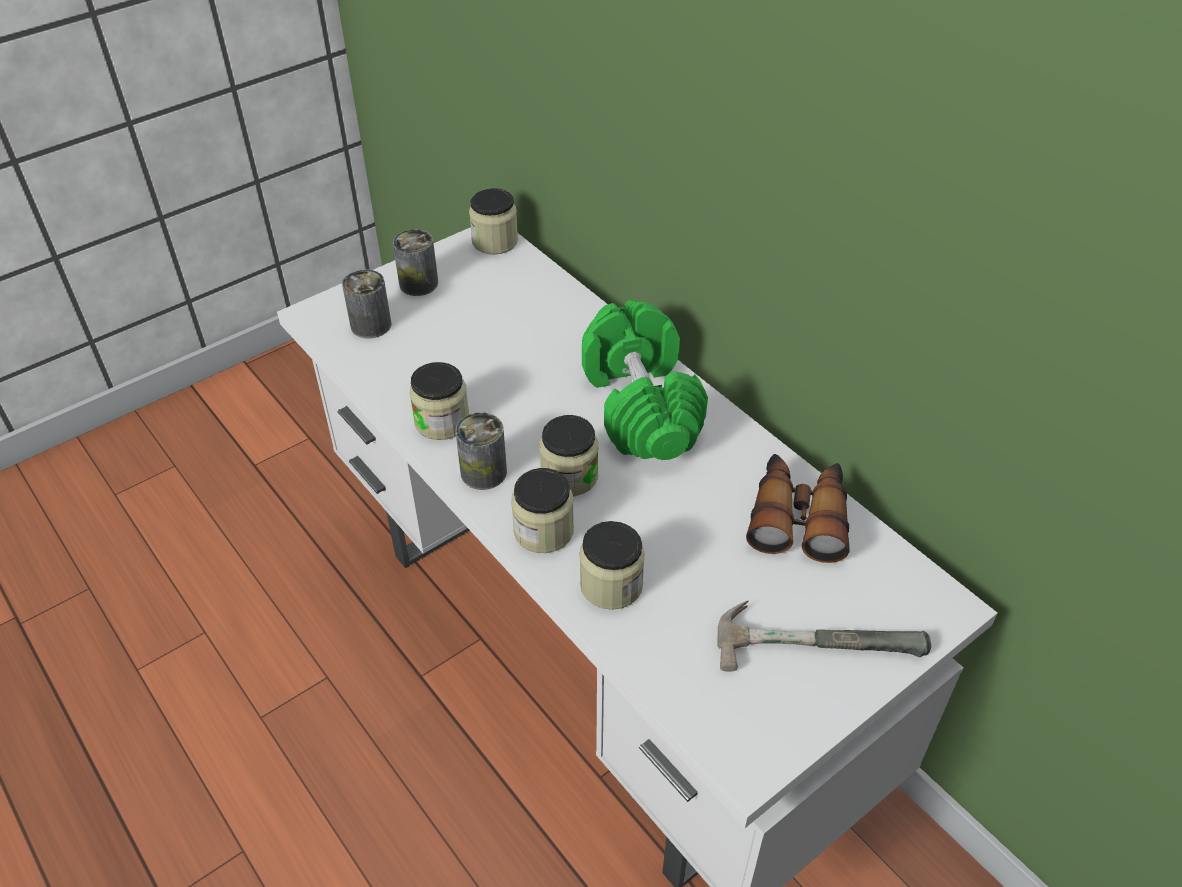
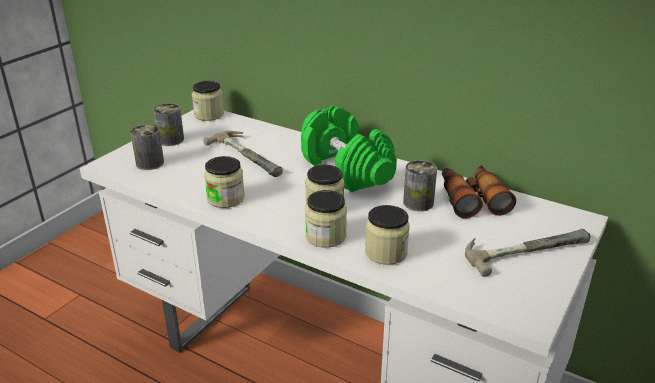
camera: 20 degrees left, 15 degrees down
(483, 472) = (268, 217): can -> can (418, 203)
(516, 341) = (251, 155): none -> hammer

